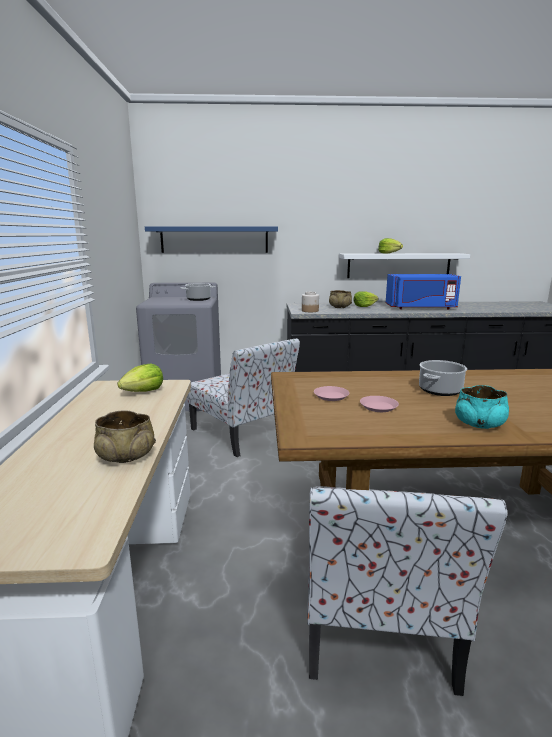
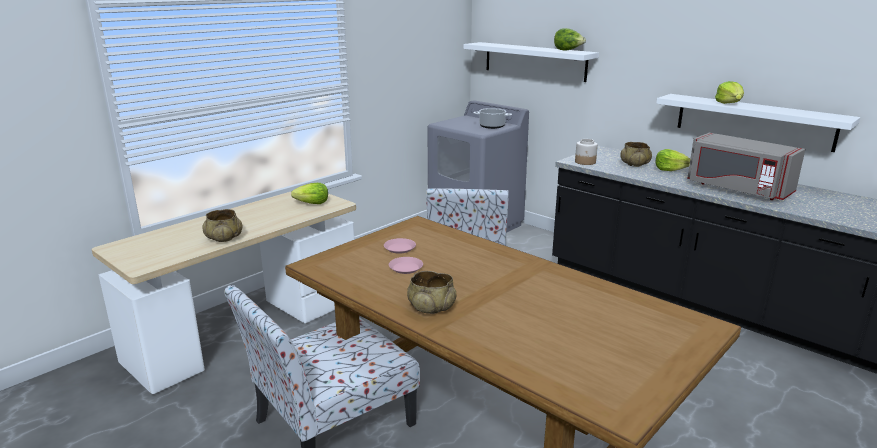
camera: 45 degrees right, 5 degrees up
(214, 239) = (534, 61): blue shelf -> white shelf
(252, 226) = (568, 50): none -> lettuce
(421, 308) = (737, 189): blue microwave -> grey microwave
(440, 390) = (489, 277): cooking pot -> none
(479, 424) = (431, 308): turquoise bowl -> beige bowl

